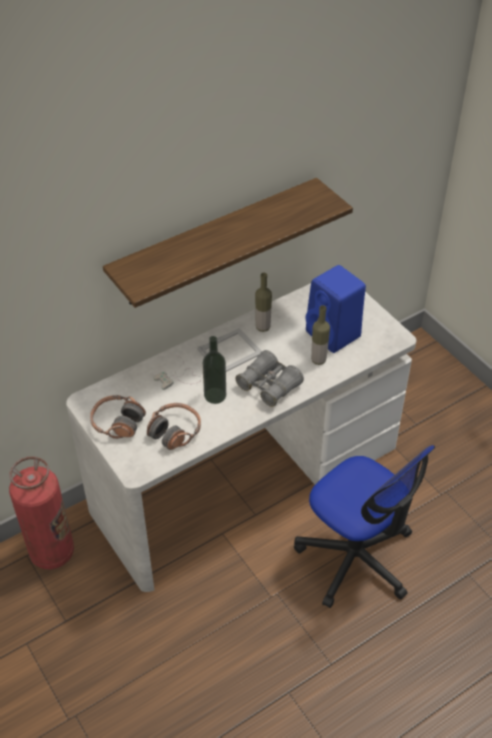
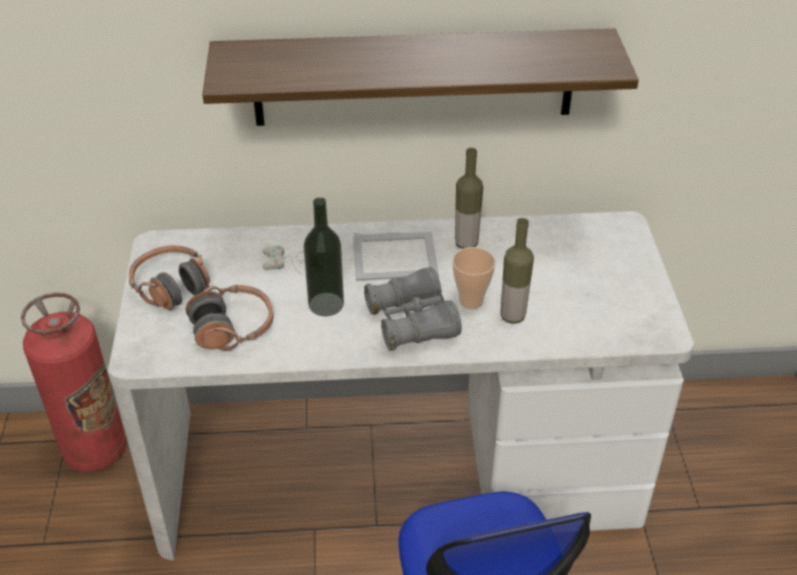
camera: 30 degrees right, 5 degrees down
(291, 360) = (471, 301): none -> cup
(334, 335) = (564, 292): blue speaker -> none

